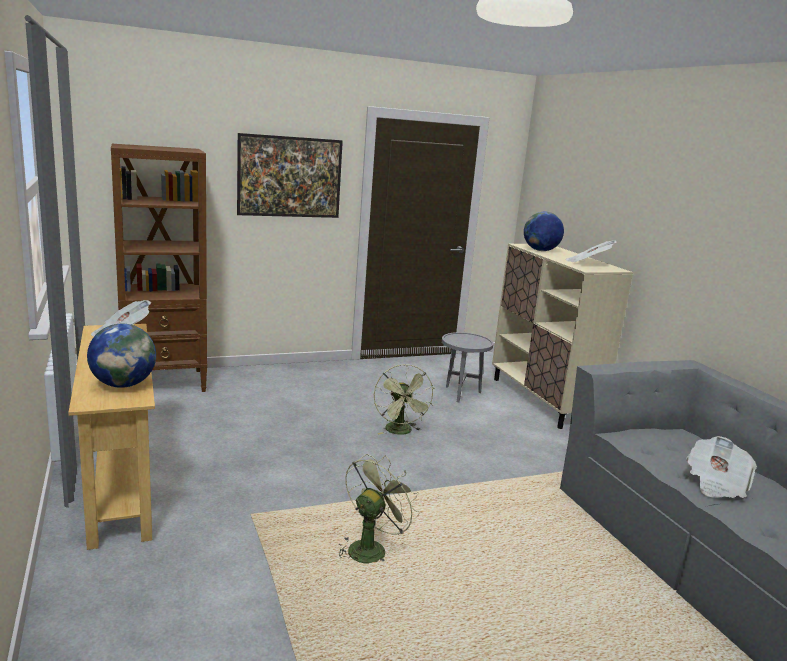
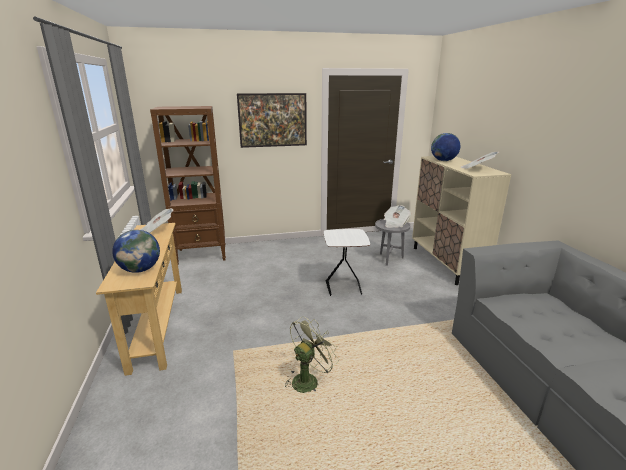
camera: 10 degrees right, 5 degrees up
(401, 432) = (344, 288): green fan -> white side table
(716, 484) = (573, 346): newspaper -> newspaper (395, 224)

